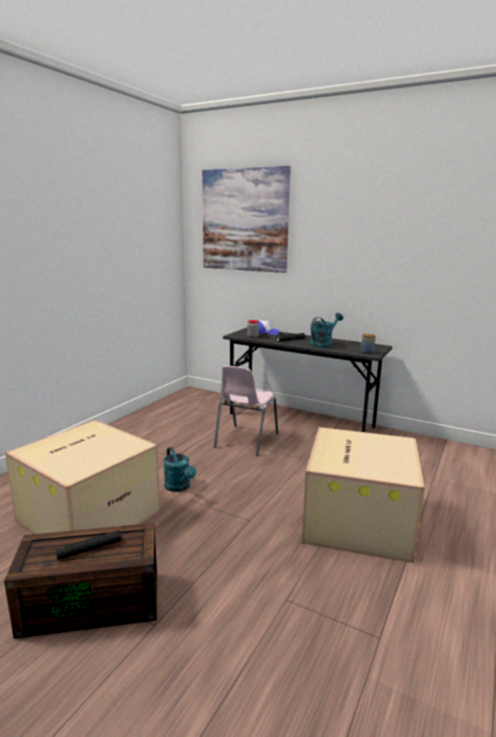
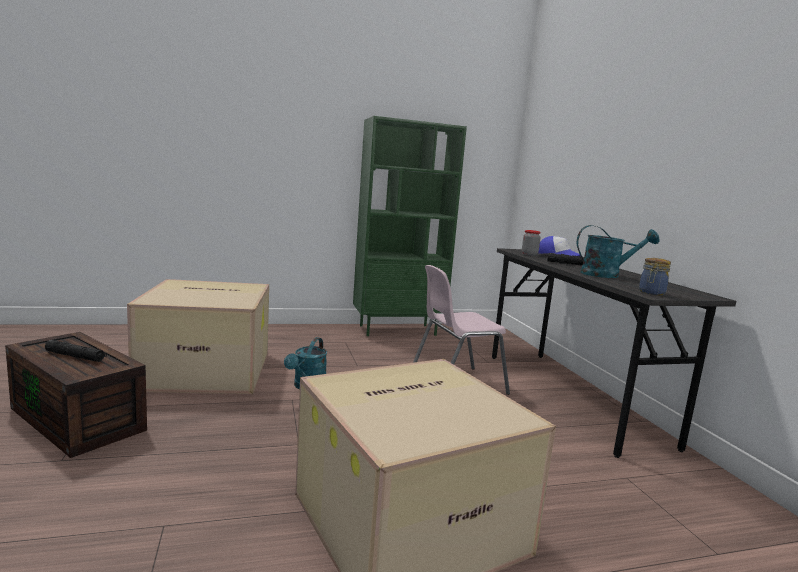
camera: 45 degrees right, 5 degrees down
(142, 418) = (398, 330): none -> green bookcase
(244, 220) = (576, 100): picture -> none

